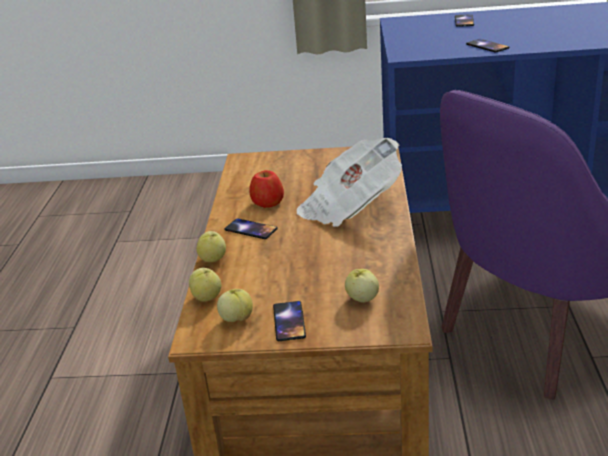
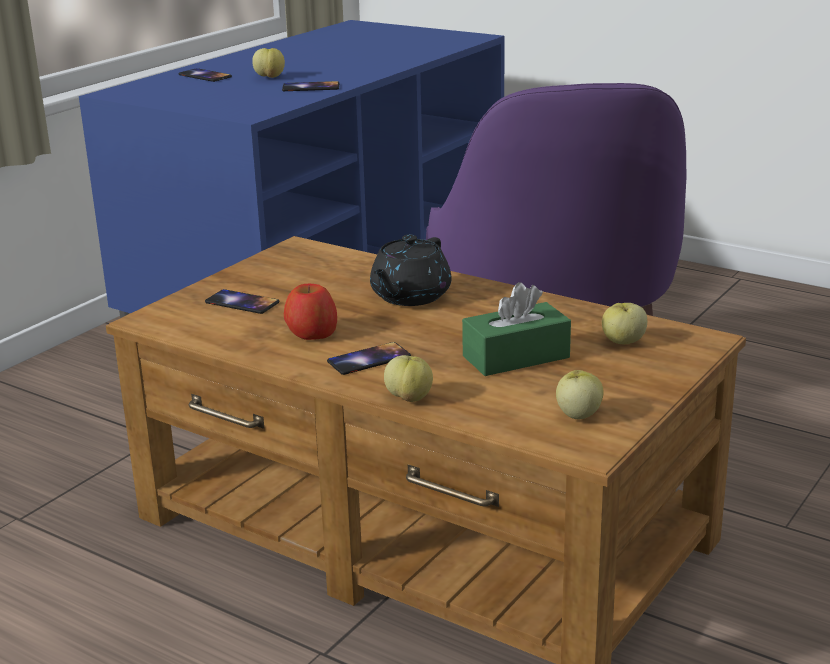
camera: 60 degrees left, 5 degrees down
(207, 297) = (502, 422): apple -> apple (270, 77)
(289, 321) = (621, 388): phone -> phone (242, 302)
(299, 270) = (516, 357): none -> green tissue box
(349, 207) = (409, 296): newspaper -> black teapot

